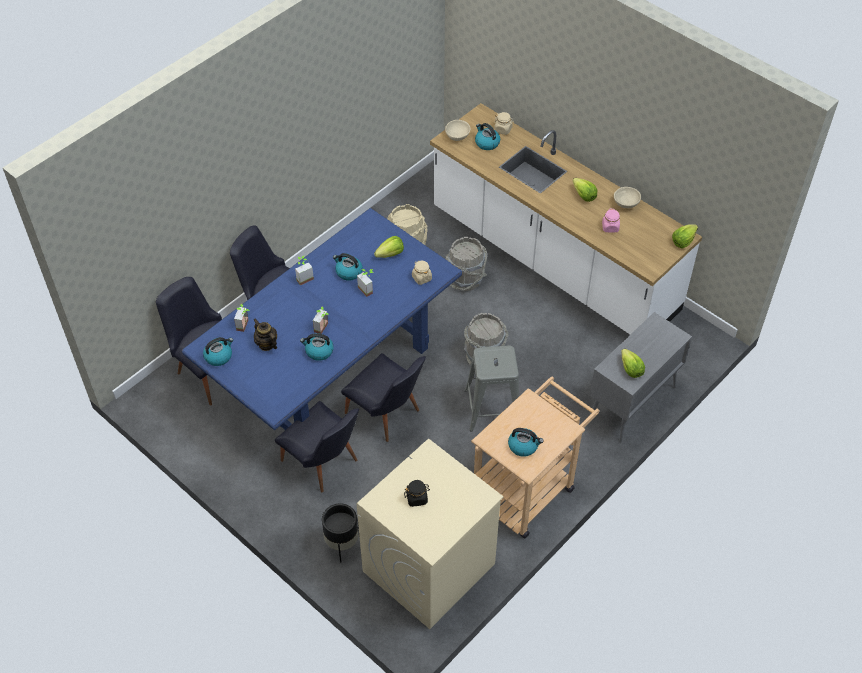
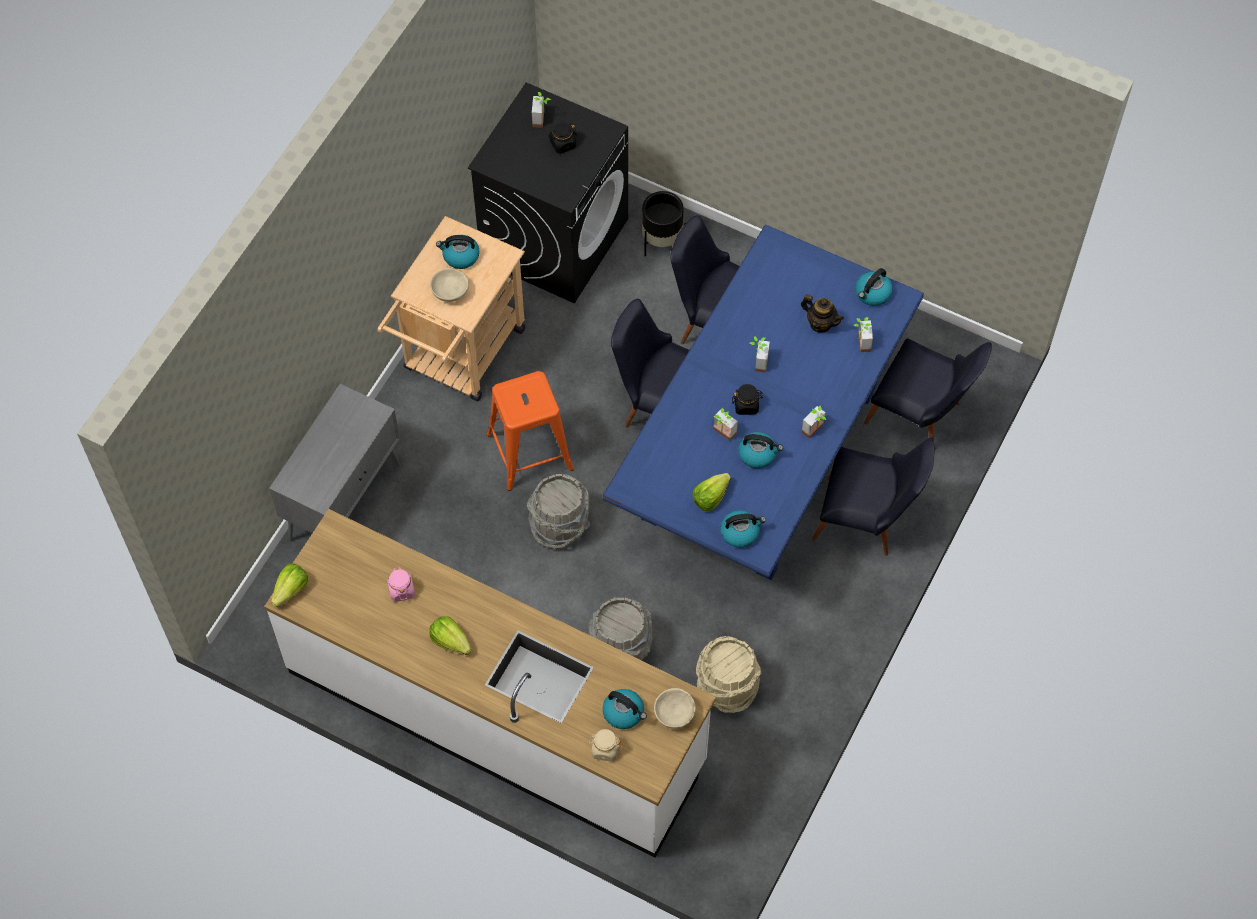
camera: 165 degrees right, 10 degrees up
(318, 351) = (750, 329): kettle -> kettle (740, 532)
(343, 303) = (746, 405): none -> black jar
(421, 278) = (654, 468): beige jar -> none
(427, 525) = (542, 119): none -> potted plant
(428, 568) = (554, 239): beige washing machine -> black washing machine
(492, 408) = (530, 451): grey stool -> orange stool
(626, 204) = (384, 639): beige bowl -> beige bowl (450, 292)
(630, 369) = (346, 418): lettuce -> none

